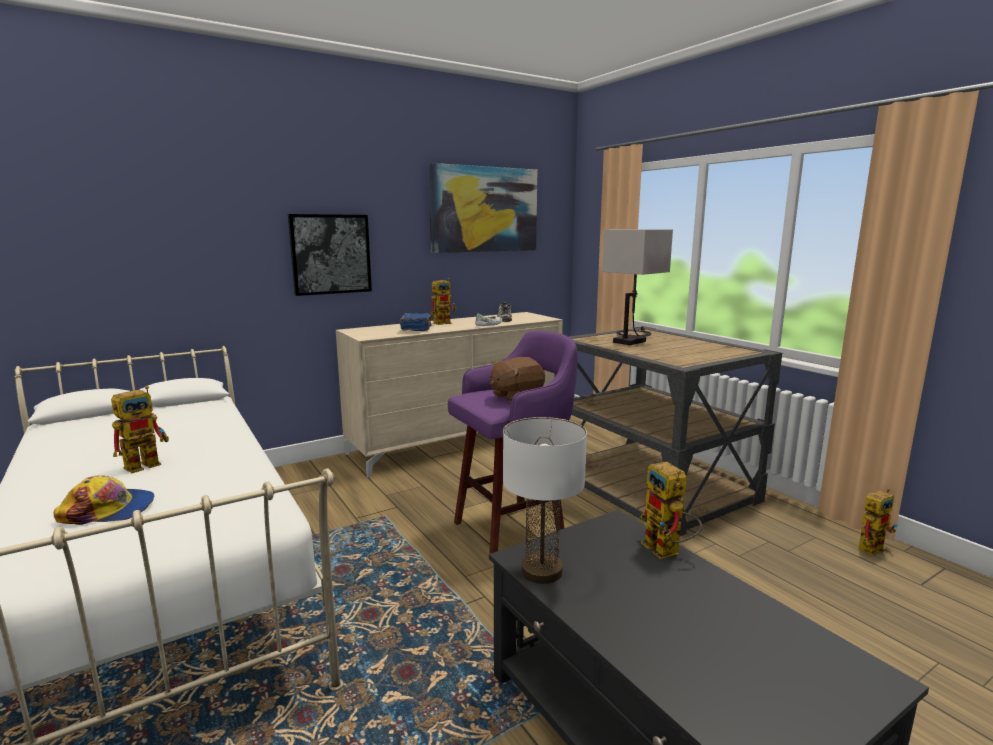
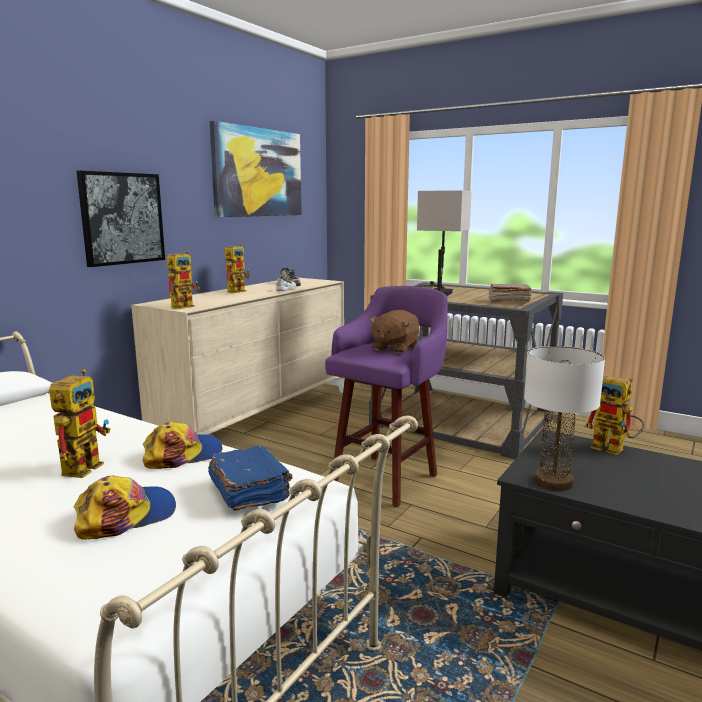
camera: 25 degrees left, 0 degrees up
(219, 468) = (183, 454): none -> cap
(417, 329) = (223, 298): blue book -> blue book (250, 491)
(689, 356) = (508, 301): none -> brown book
(872, 547) = (644, 436): toy robot -> toy robot (185, 306)

